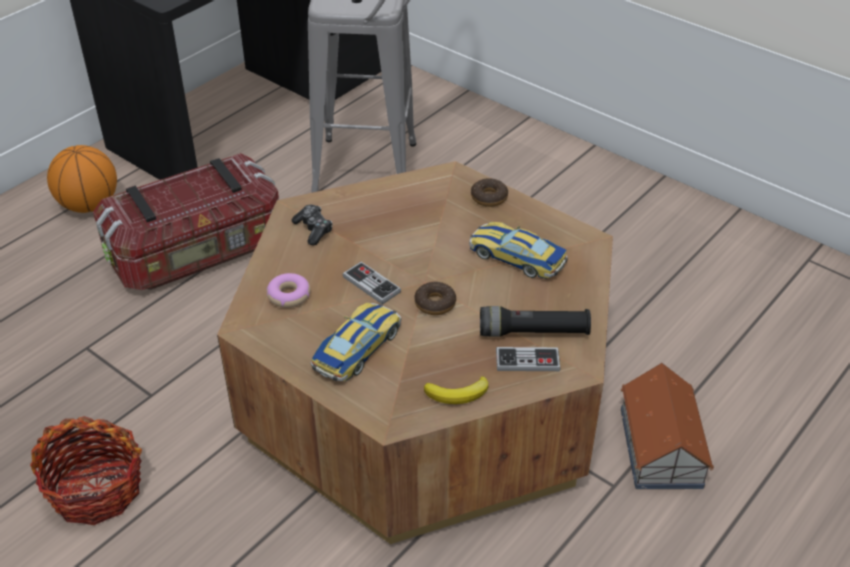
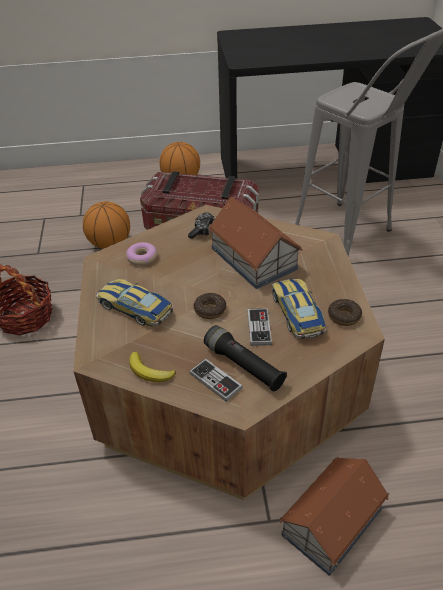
camera: 45 degrees right, 0 degrees up
(94, 335) = (110, 244): none -> basketball
(357, 348) = (135, 308): toy car -> toy car turned 135 degrees counterclockwise
(371, 284) = (190, 277): game controller -> game controller (259, 328)
(407, 229) = (253, 257): none -> toy house
(489, 197) = (329, 266): donut -> donut (344, 316)

